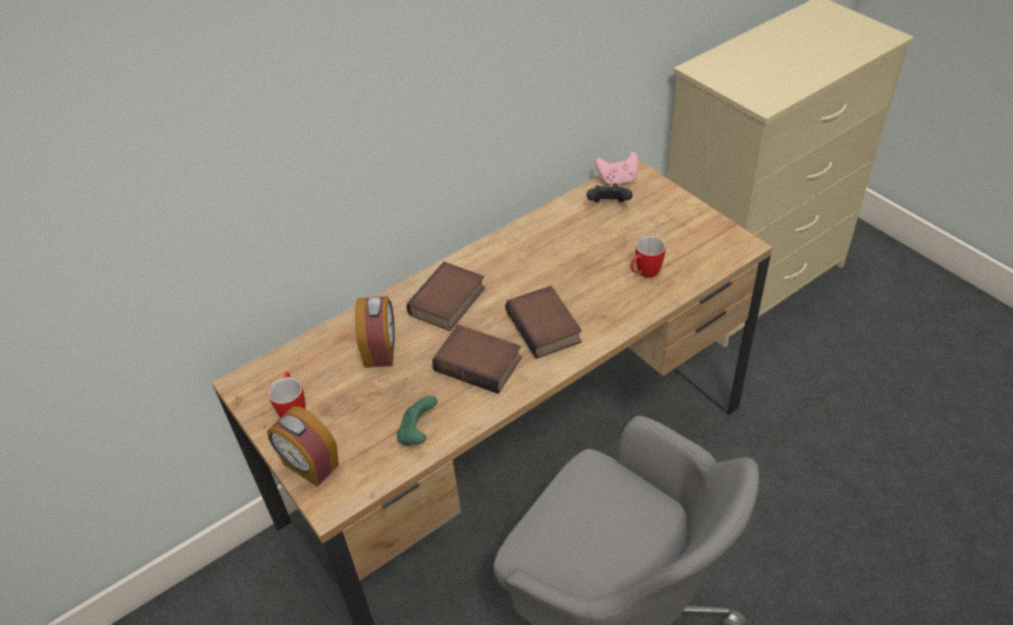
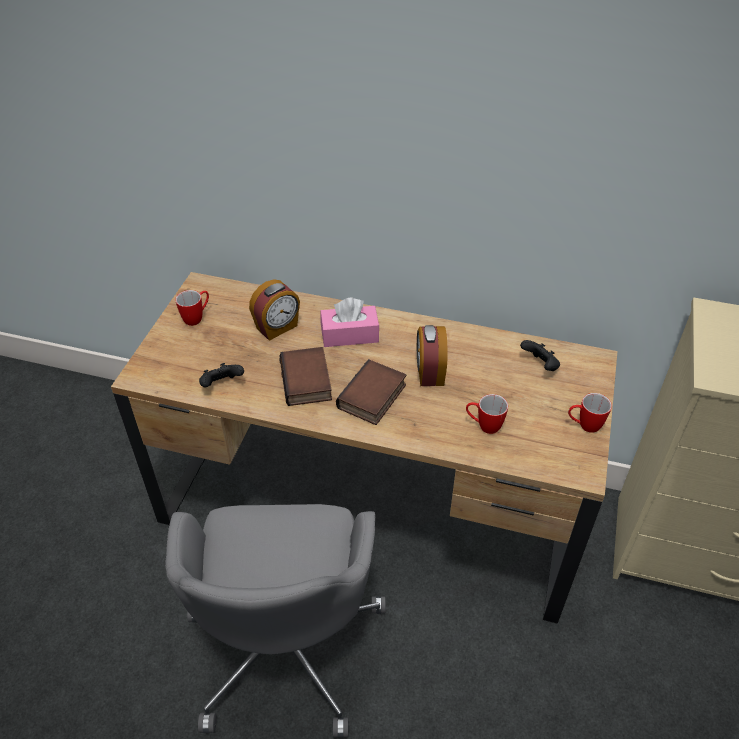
camera: 50 degrees right, 0 degrees up
(310, 466) = (159, 351): alarm clock -> alarm clock (429, 373)
(418, 433) = (222, 385): green game controller -> black game controller
(448, 303) = (349, 335): book -> pink tissue box
(618, 180) = (576, 356): pink game controller -> none
(695, 218) = (584, 426): none -> mug

